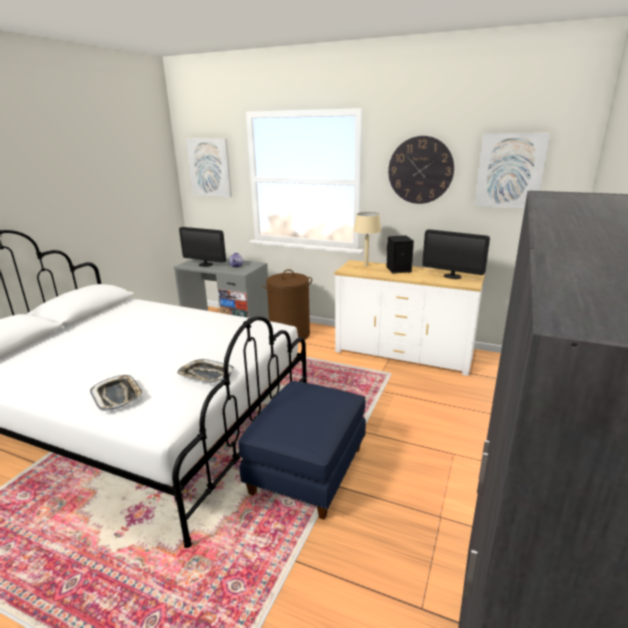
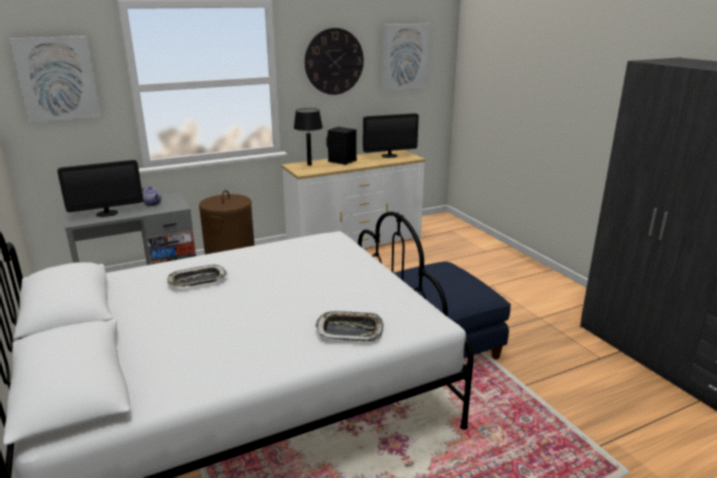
camera: 50 degrees left, 0 degrees up
(206, 375) = (373, 285): tray -> tray (197, 280)
(366, 265) = (309, 165): beige table lamp -> black table lamp

